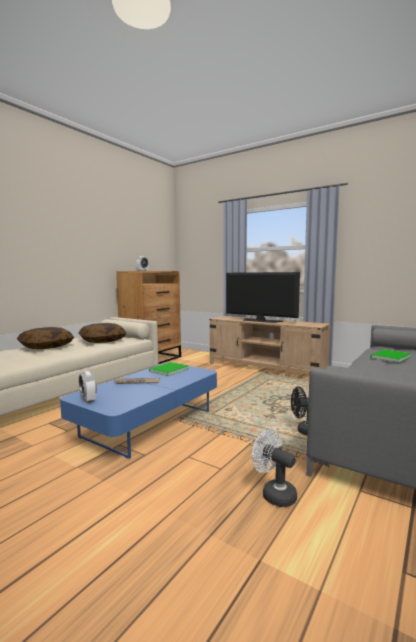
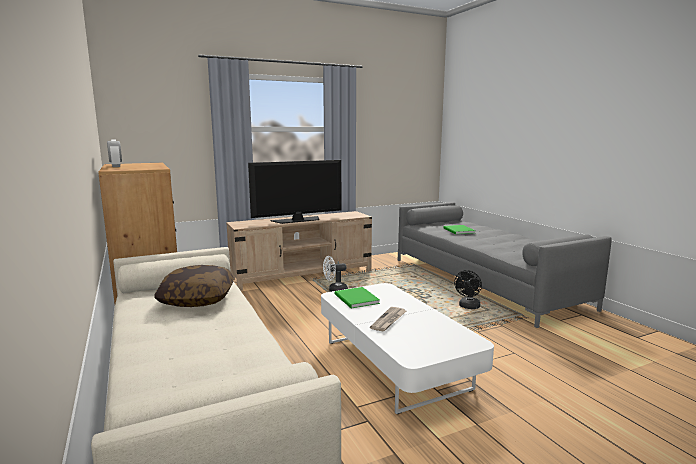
camera: 60 degrees left, 5 degrees up
(46, 347) = (169, 339): pillow -> none
(88, 400) = (432, 352): alarm clock -> none
(148, 423) = (394, 364): blue coffee table -> white coffee table
(274, 494) = (558, 344): white fan -> white fan (335, 290)

